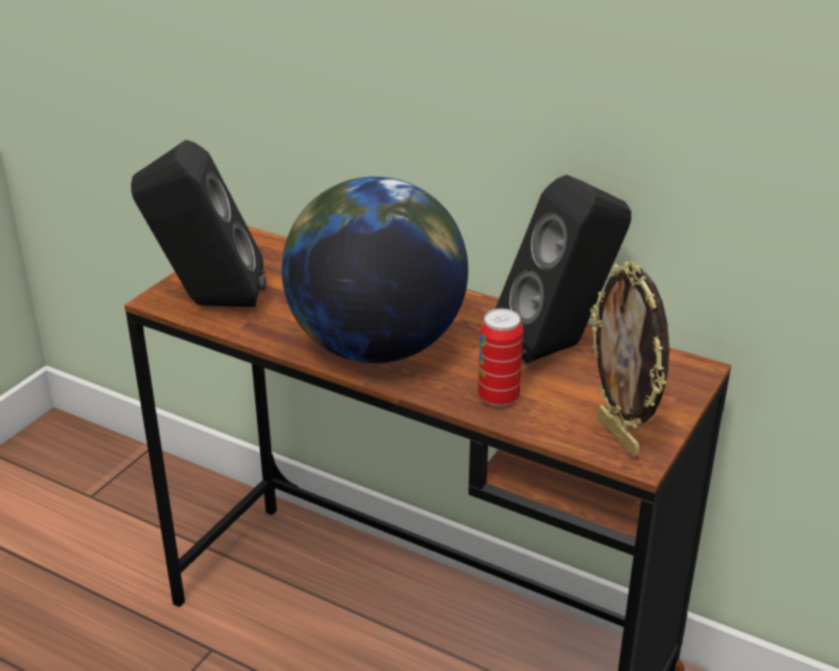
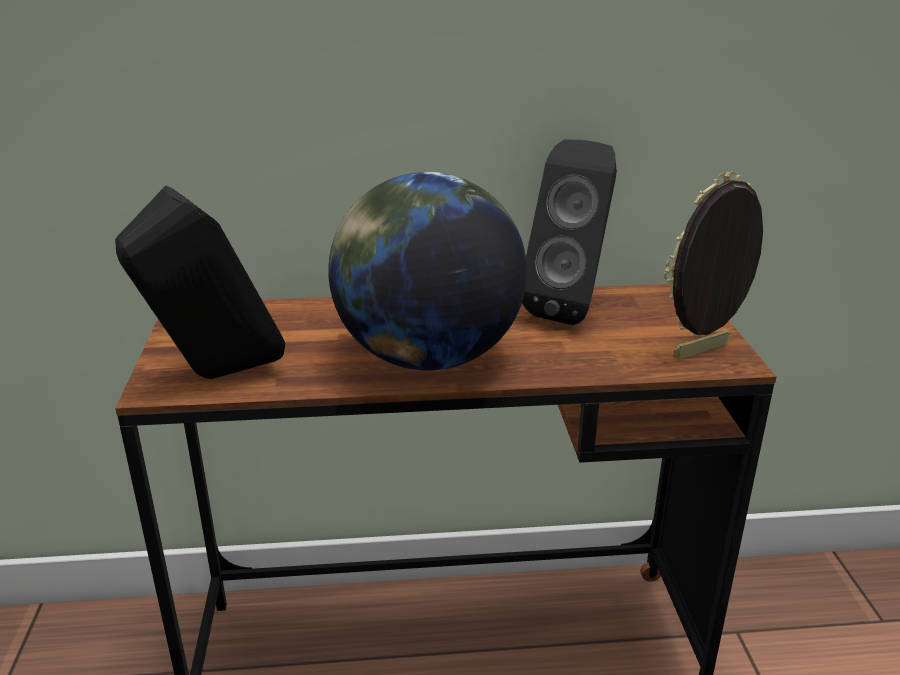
camera: 35 degrees left, 5 degrees down
(498, 398) = (581, 359): can -> none
(619, 436) = (703, 352): picture frame -> picture frame turned 120 degrees clockwise

